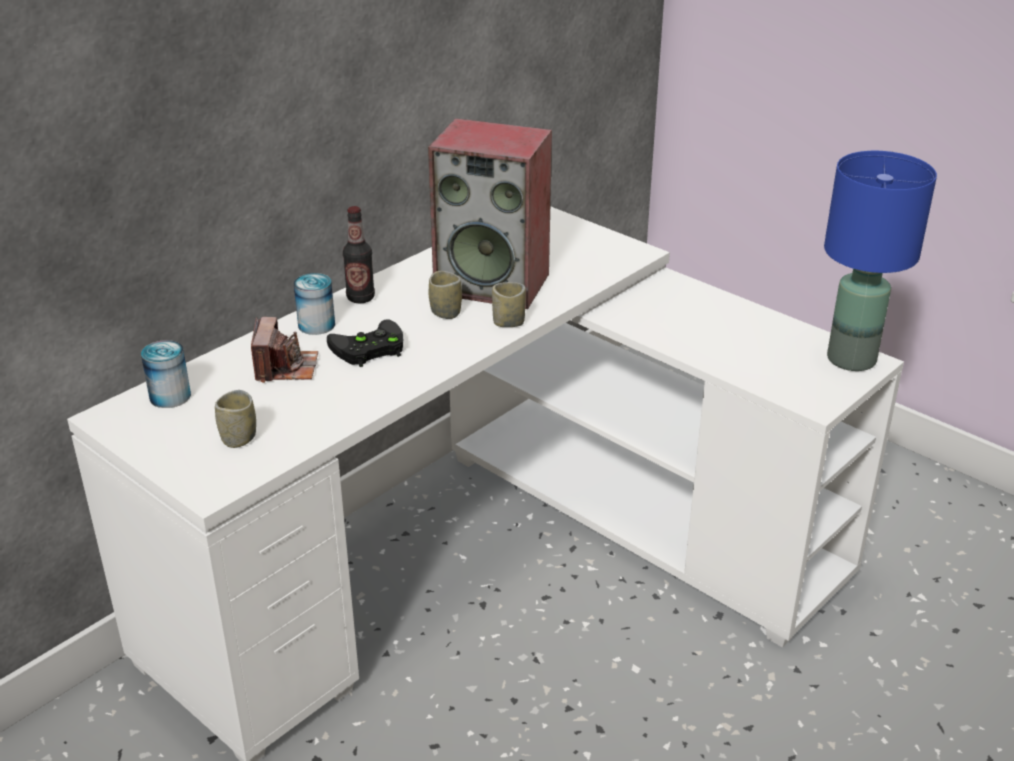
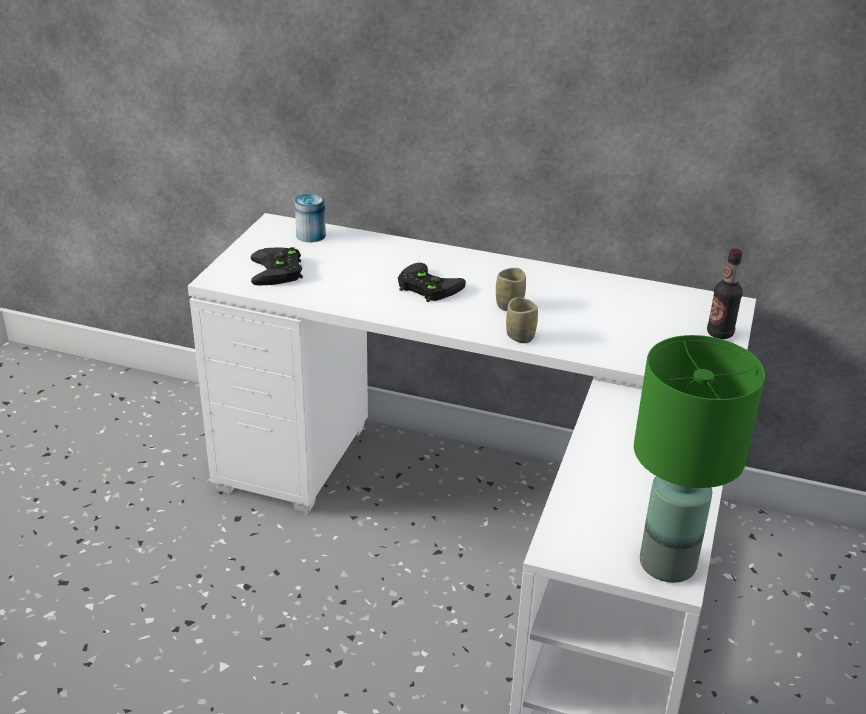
camera: 65 degrees right, 0 degrees up
(238, 438) = (279, 271): cup -> black game controller
(285, 367) = (376, 263): camera -> none
(316, 325) = (442, 259): can -> none
(360, 298) = (497, 265): bottle -> bottle (720, 333)
(494, 283) = (578, 315): speaker -> none
(852, 360) = (667, 565): blue table lamp -> green table lamp

